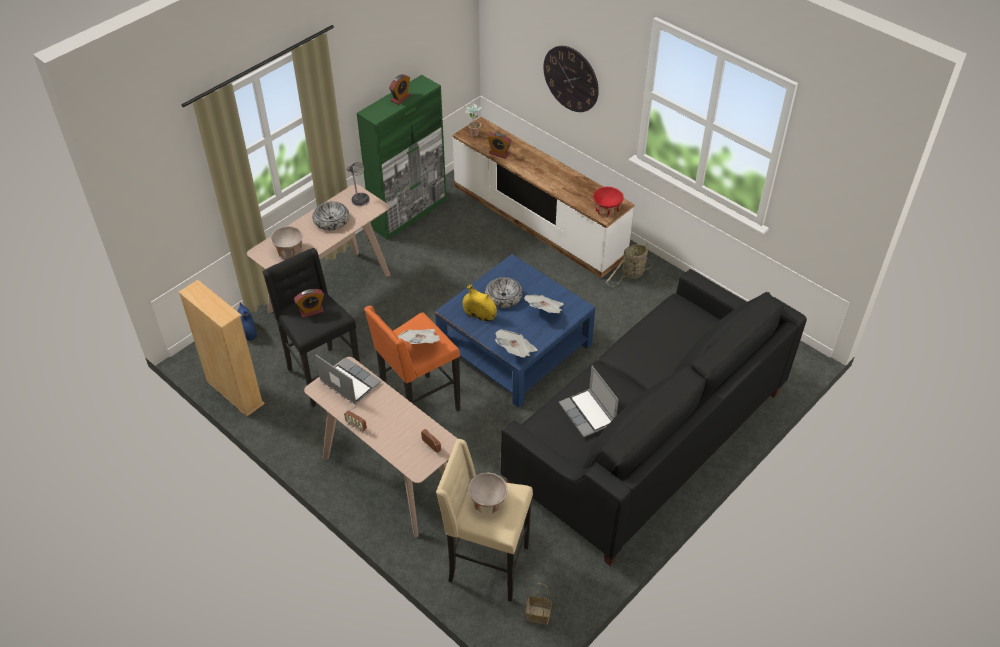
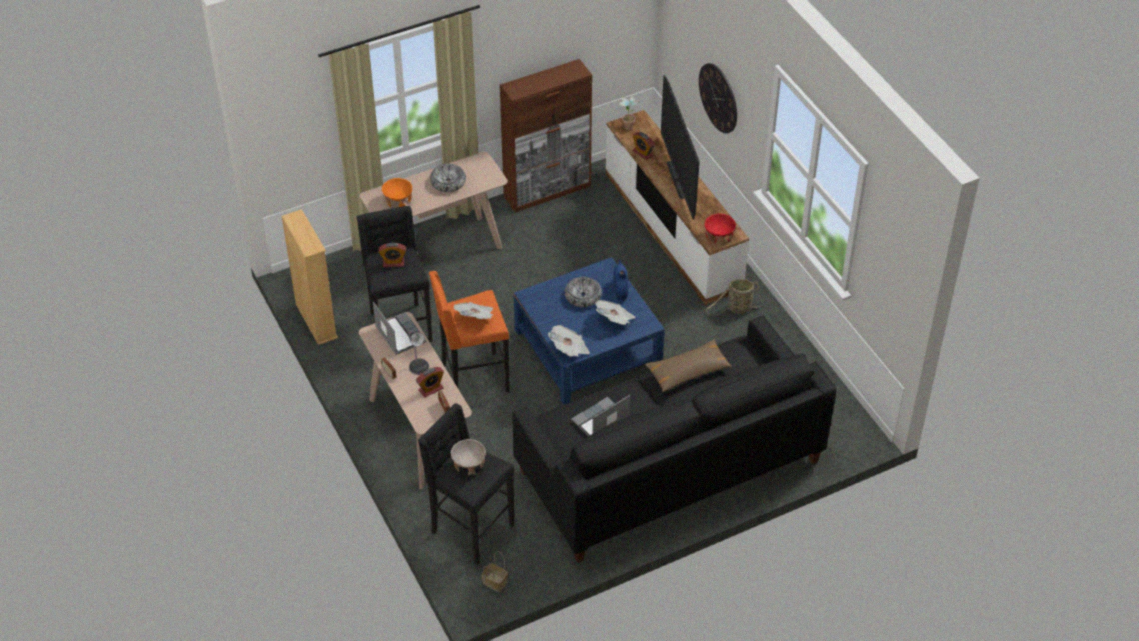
camera: 20 degrees right, 0 degrees up
(248, 331) = (350, 267): blue vase -> blue vase (620, 290)
(289, 250) = (398, 201): beige bowl -> orange bowl
(359, 199) = (483, 168): table lamp -> table lamp (418, 366)
(400, 98) = (547, 79): alarm clock -> alarm clock (431, 389)
(409, 213) = (548, 191): green cabinet -> brown cabinet
(479, 315) = (552, 307): yellow vase -> none
(486, 565) = (470, 530): beige stool -> black stool
(543, 168) = (678, 180): none -> television
(588, 414) = (600, 421): laptop -> laptop turned 60 degrees clockwise
(645, 341) = (688, 371): none -> brown pillow

